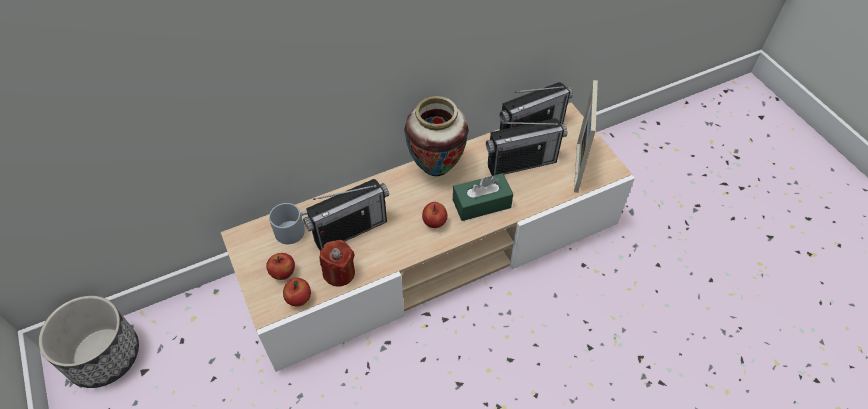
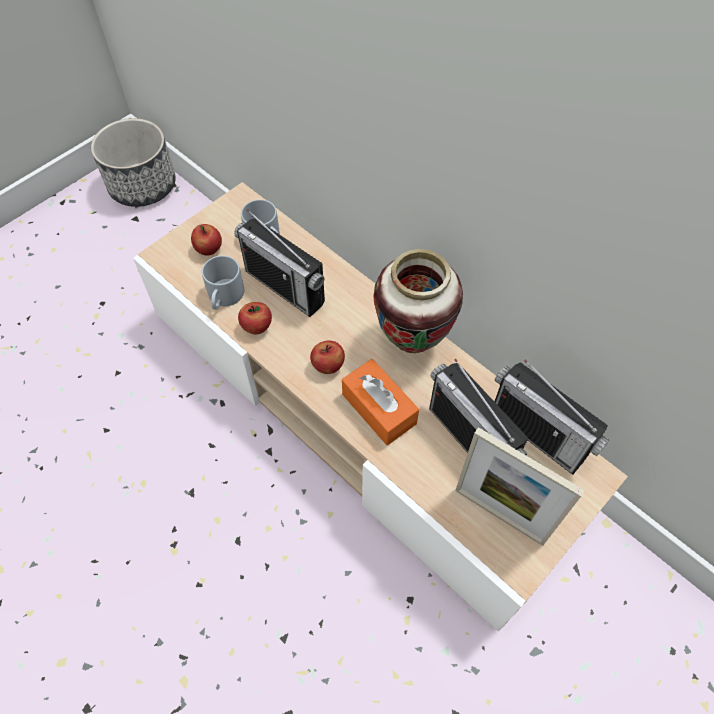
camera: 70 degrees right, 5 degrees up
(299, 299) = (181, 274): apple -> apple (257, 327)
(339, 273) = (225, 297): red candle -> grey mug
(481, 204) = (379, 409): green tissue box -> orange tissue box
(577, 167) = (499, 515): picture frame -> picture frame turned 135 degrees counterclockwise

